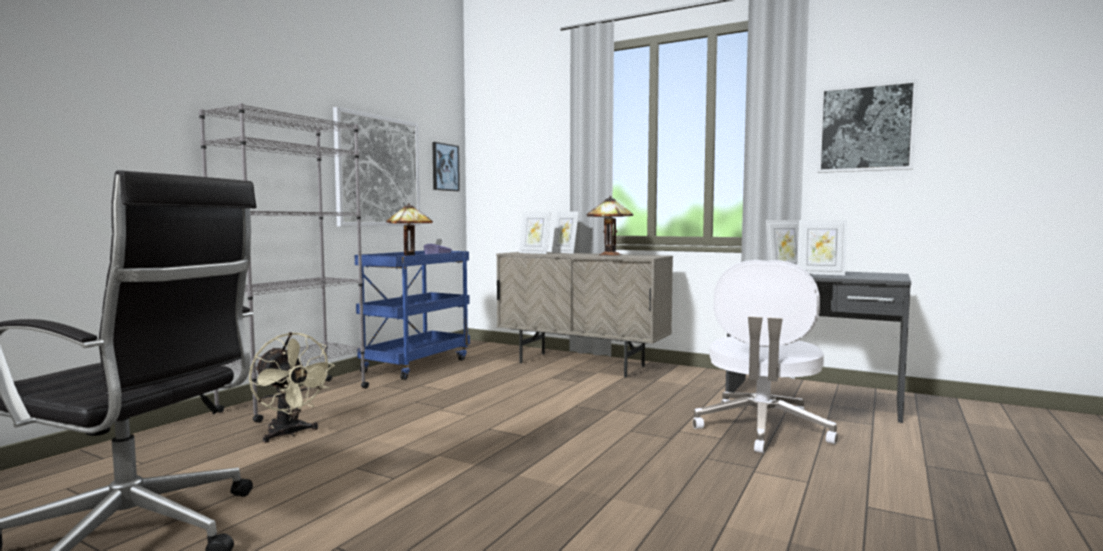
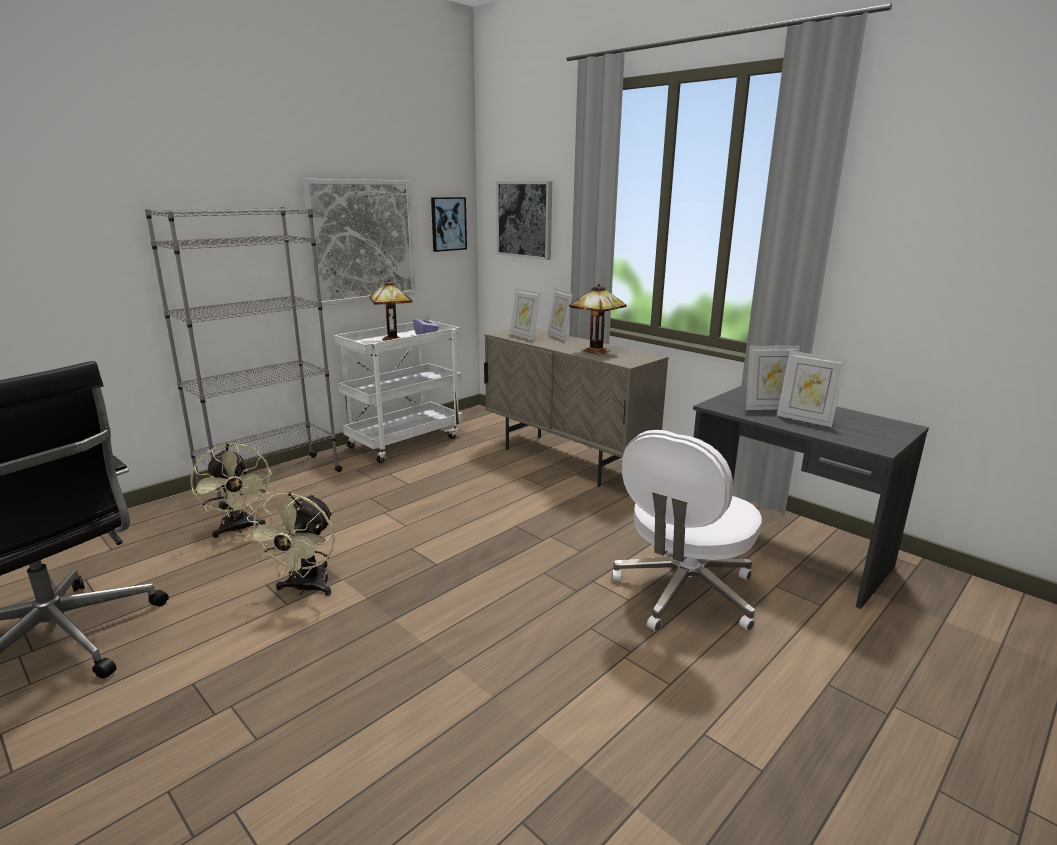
camera: 15 degrees right, 15 degrees up
(404, 465) = (305, 588): none -> beige fan
(416, 365) = (405, 441): blue cart -> white cart
(865, 128) = (919, 224): picture -> picture (525, 219)

